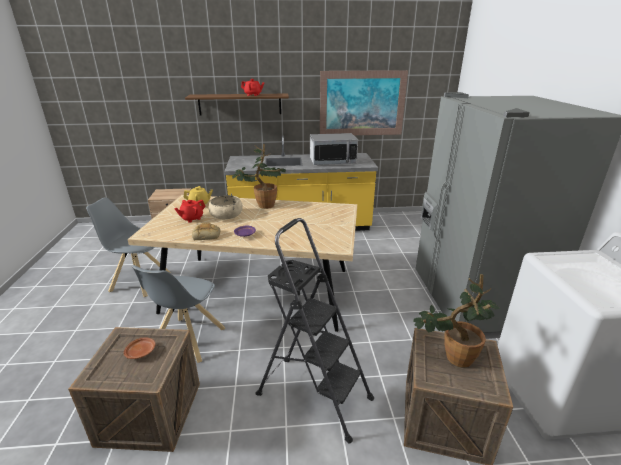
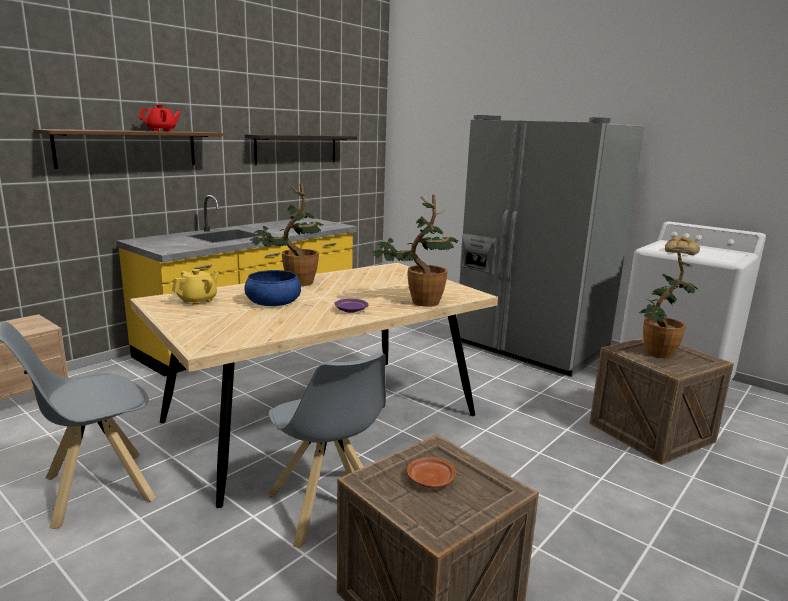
camera: 45 degrees left, 10 degrees down
(191, 218) = (231, 315): red teapot -> none
(207, 235) = (303, 323): bread -> bread (681, 251)
(226, 215) = (273, 301): beige bowl -> blue bowl
(292, 241) = (418, 302): none -> potted plant
(313, 394) = (547, 473): step ladder -> none
(332, 161) = (291, 228): microwave -> none
(362, 104) = (296, 149): picture -> shelf

